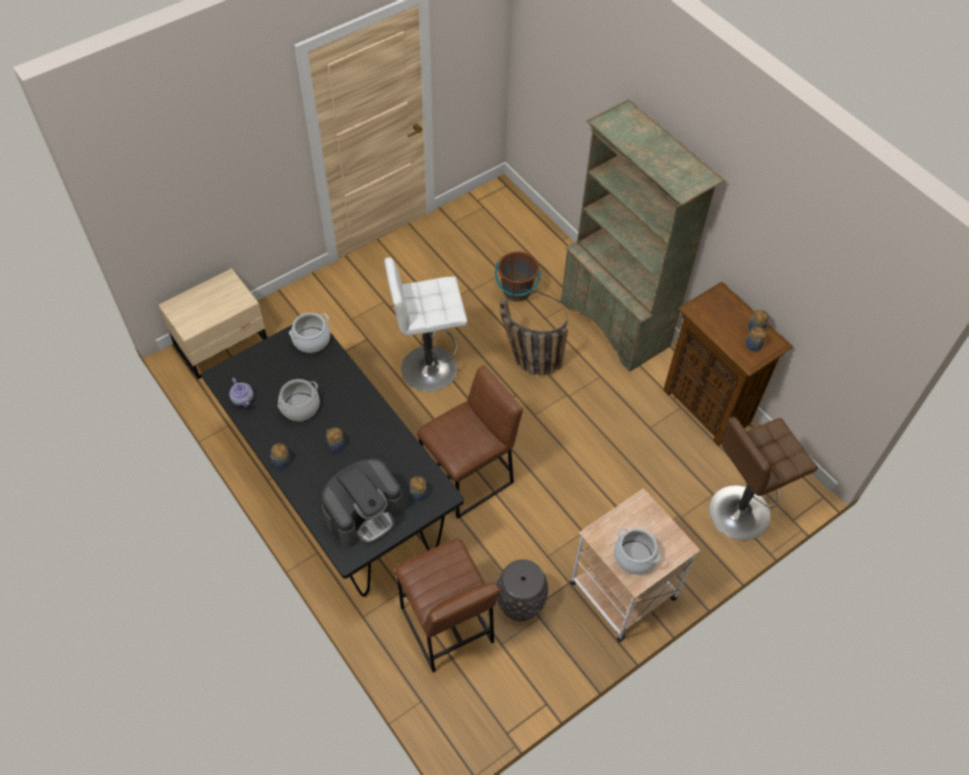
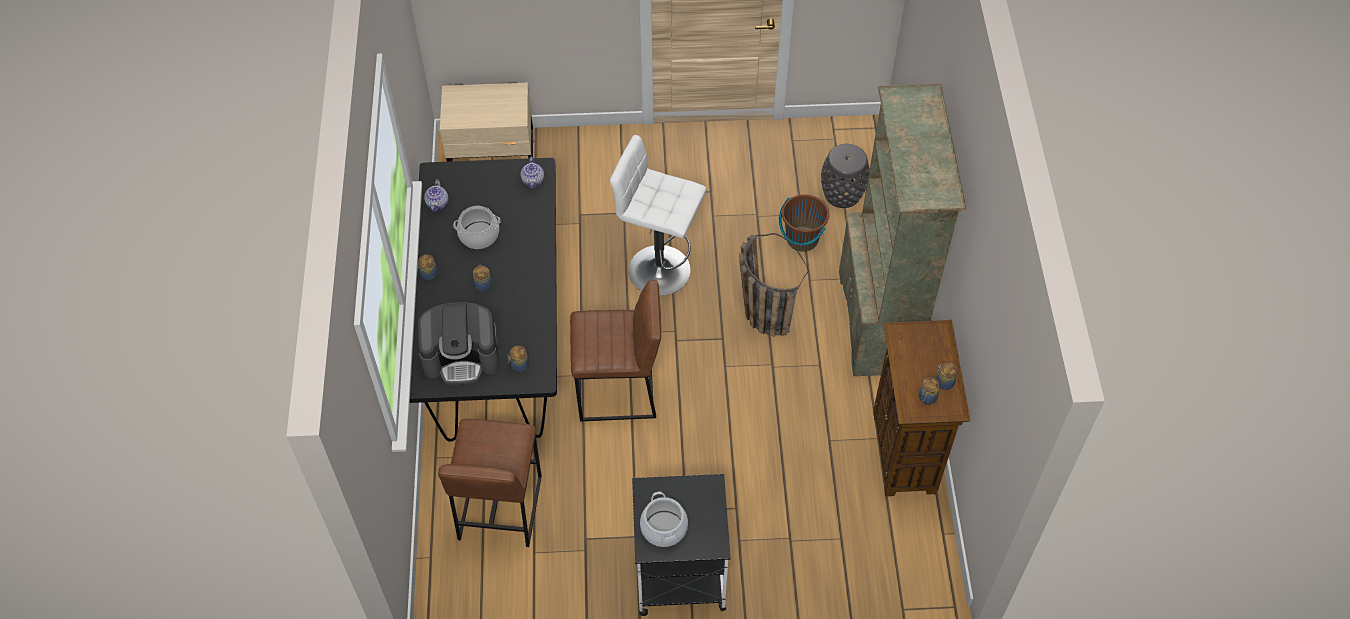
camera: 35 degrees right, 0 degrees up
(311, 340) = (533, 181): cooking pot -> teapot
(520, 603) = (578, 527): grey stool -> grey stool (842, 194)
(622, 592) = (678, 574): beige cart -> black cart
(738, 512) = (852, 569): brown stool -> none

